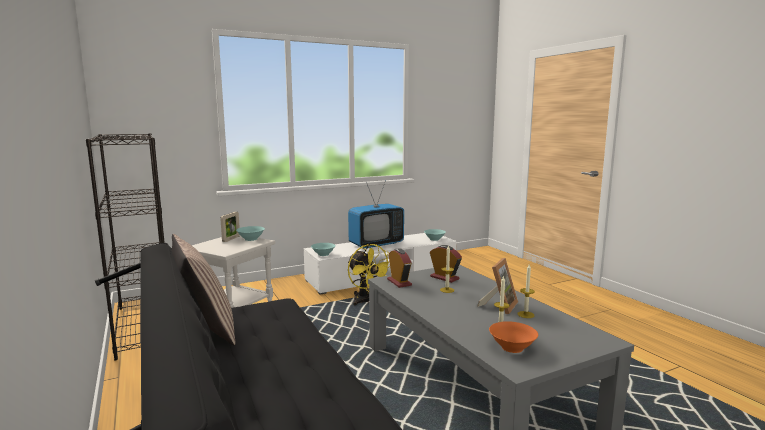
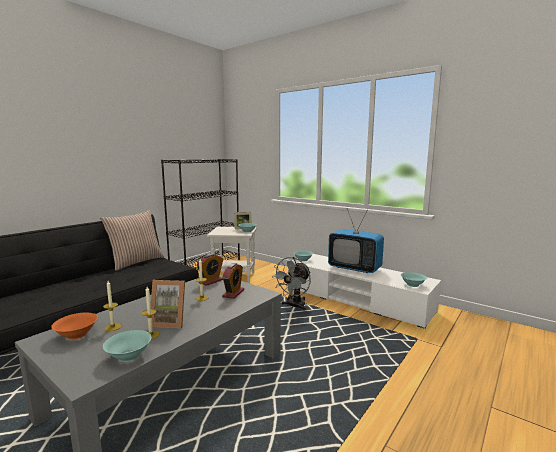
camera: 65 degrees right, 0 degrees up
(366, 301) = (294, 306): yellow fan -> grey fan
(565, 324) = (129, 356): none -> turquoise bowl

